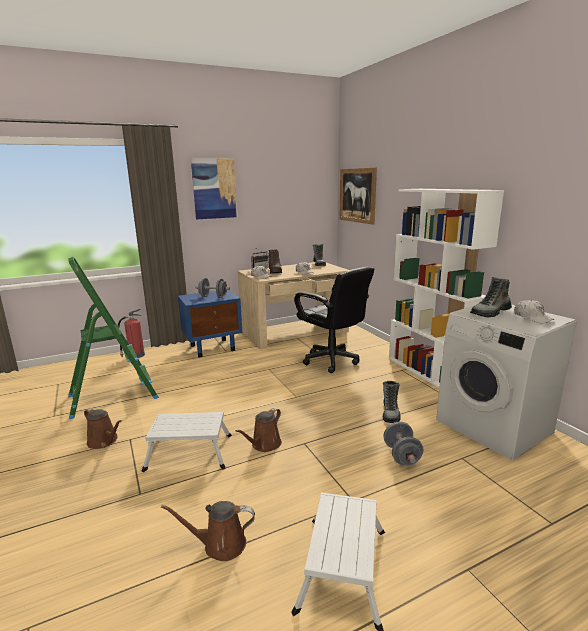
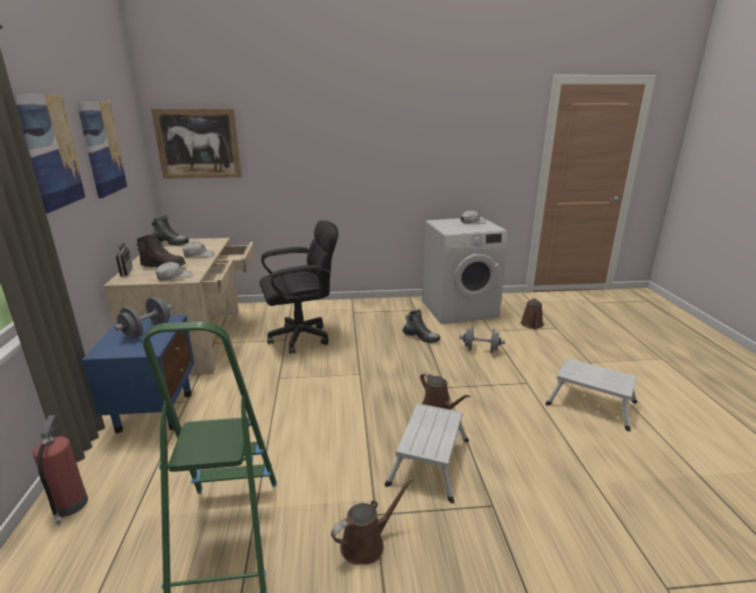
camera: 70 degrees left, 5 degrees up
(220, 544) = (568, 455): brown watering can -> brown watering can (532, 325)
(272, 192) = (102, 148): none -> picture
(430, 373) = (370, 304): white bookcase -> none
(490, 313) = (455, 227): boot -> none

